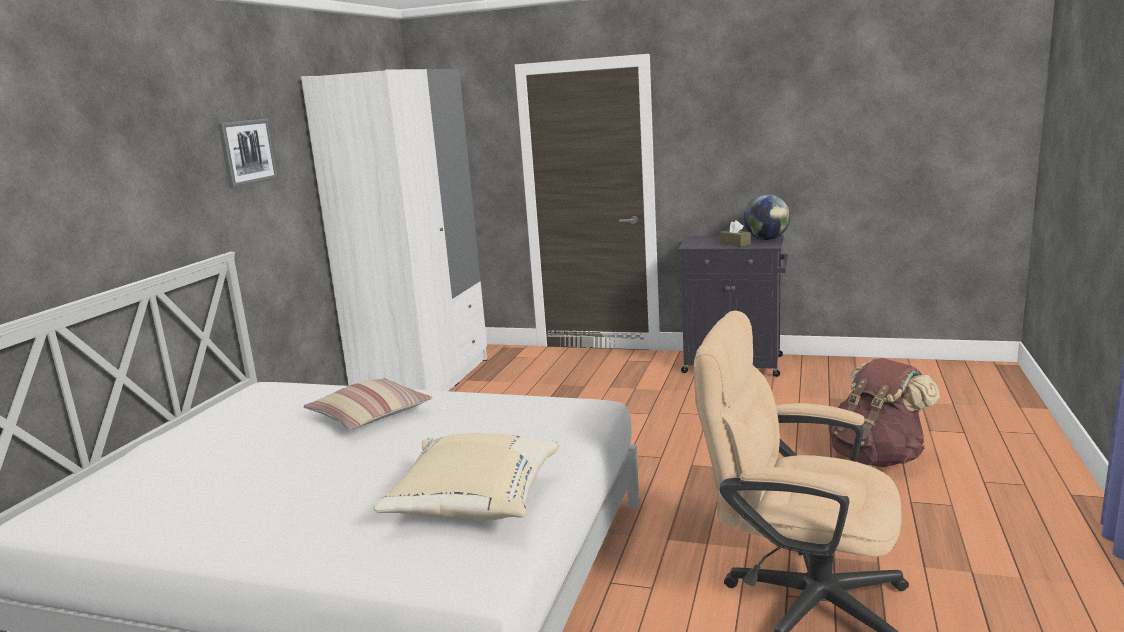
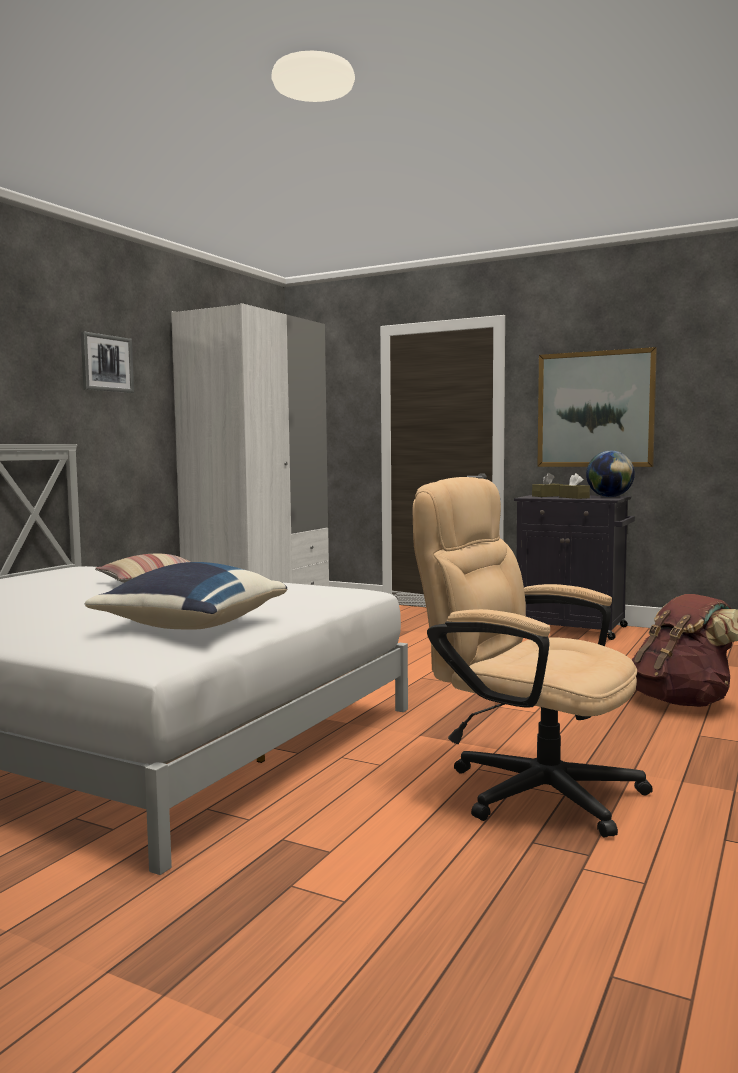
camera: 10 degrees right, 10 degrees down
(473, 504) = (189, 626): beige pillow -> blue pillow
(705, 241) = (547, 496): none -> brown tissue box
(746, 150) = (595, 409): none -> picture

